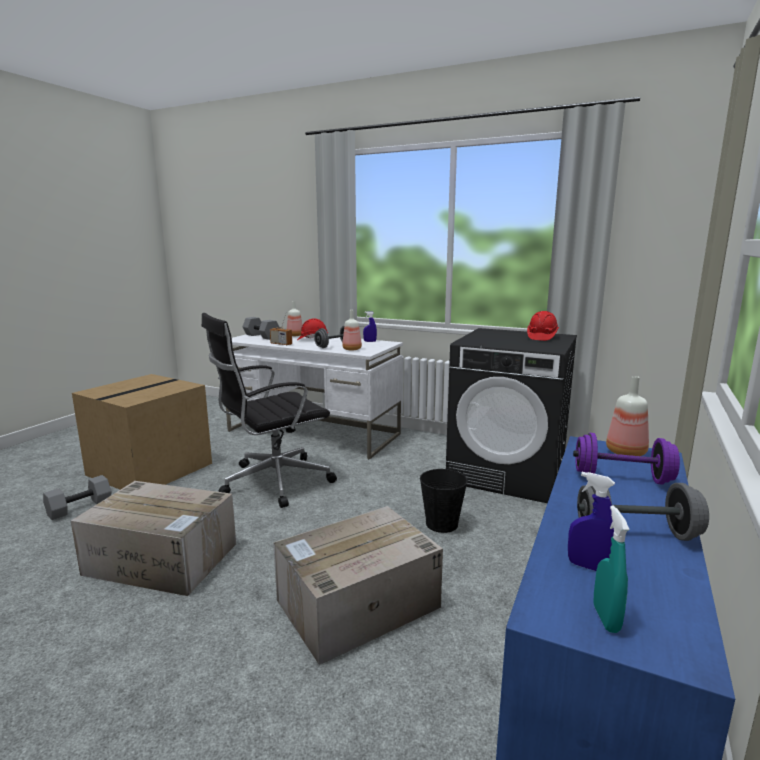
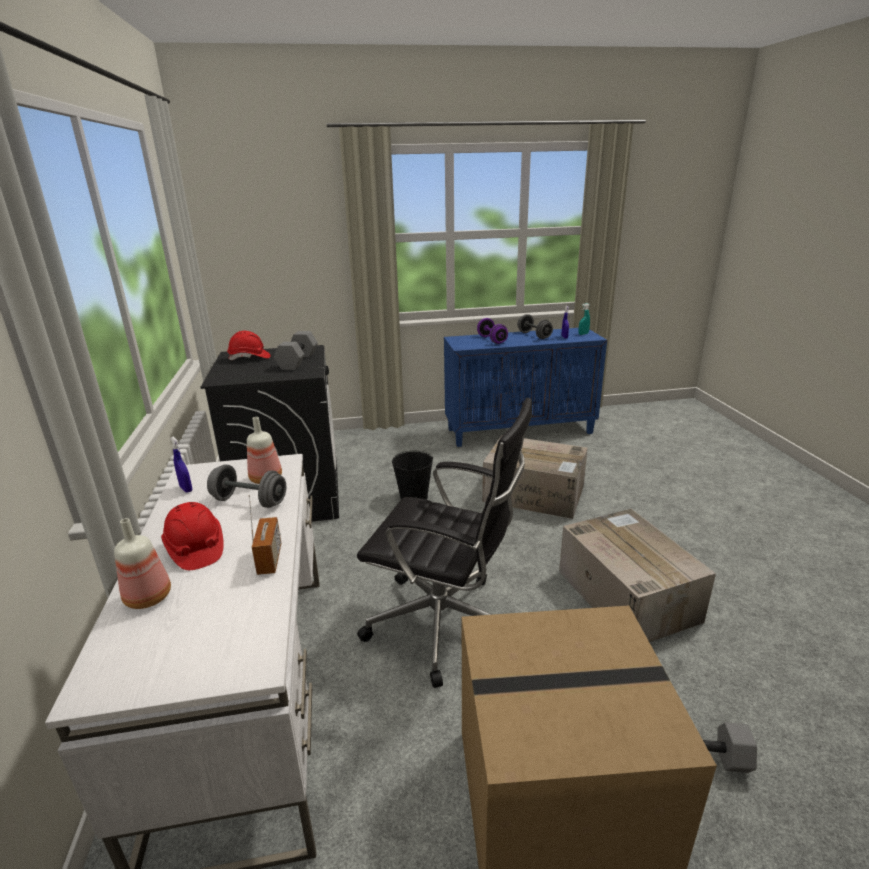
camera: 125 degrees left, 10 degrees up
(262, 336) = (185, 642): grey dumbbell -> grey dumbbell (297, 361)
(626, 452) = (460, 342): bottle -> none

